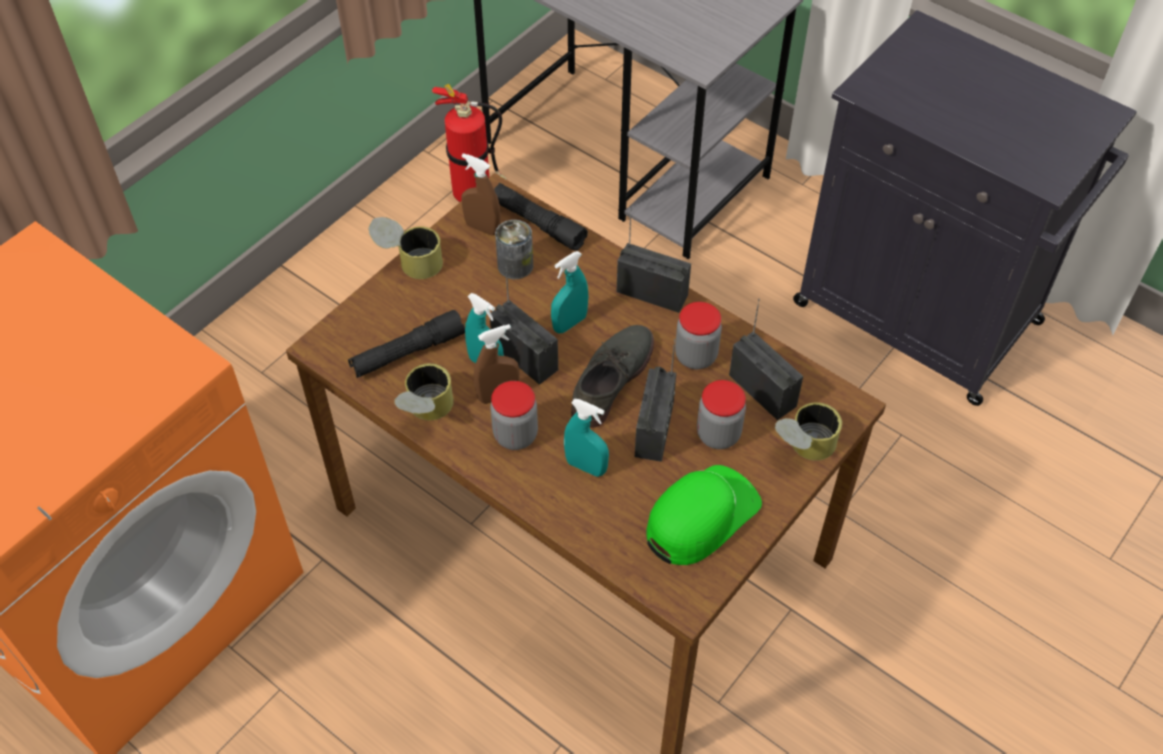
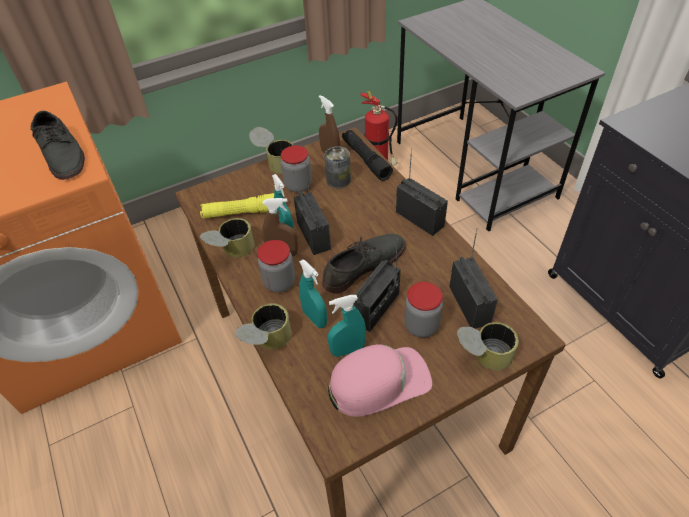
camera: 25 degrees right, 5 degrees down
(133, 345) = (63, 154): none -> grey shoe
(408, 352) = (243, 213): black flashlight -> yellow flashlight
(542, 515) = (266, 342): none -> can
(569, 323) = (354, 223): turquoise spray bottle -> turquoise spray bottle (347, 350)
(696, 356) = (431, 267): jar -> jar (298, 185)
(701, 517) = (379, 382): green cap -> pink cap

